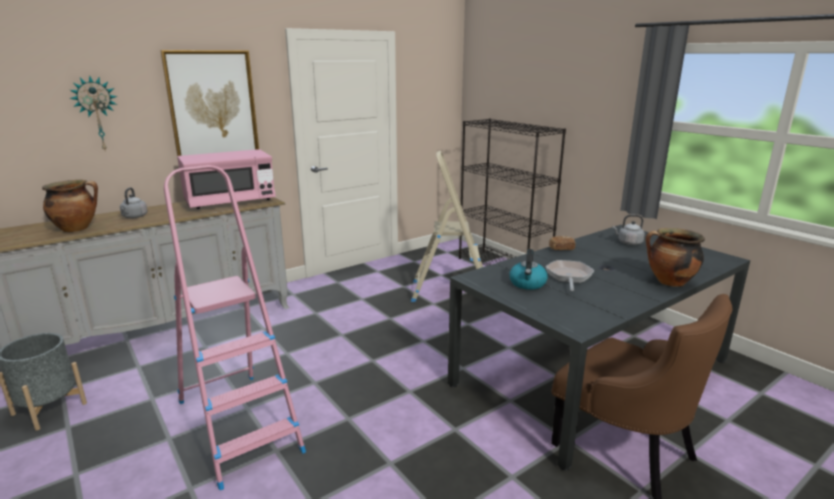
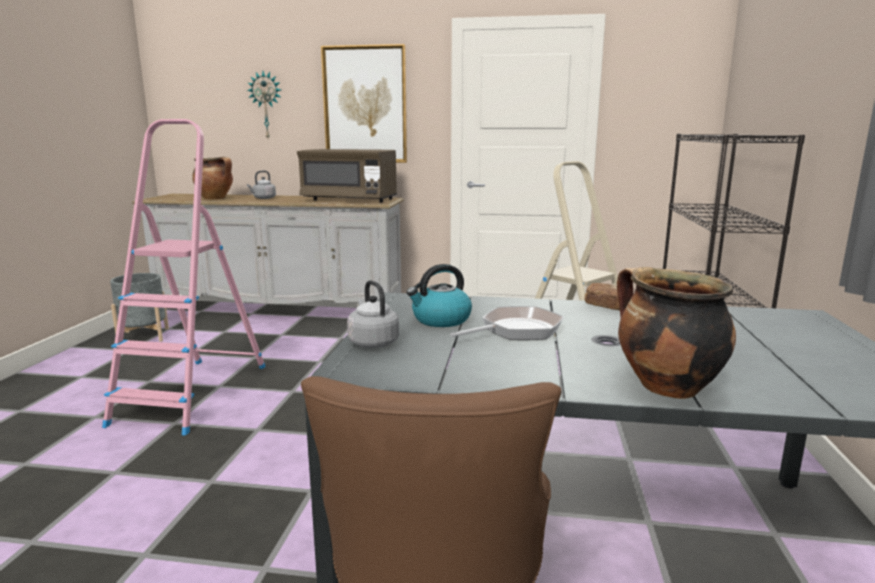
camera: 45 degrees right, 5 degrees down
(230, 202) = (349, 200): pink microwave -> brown microwave
(628, 243) = (756, 329): grey kettle -> grey kettle (372, 342)

